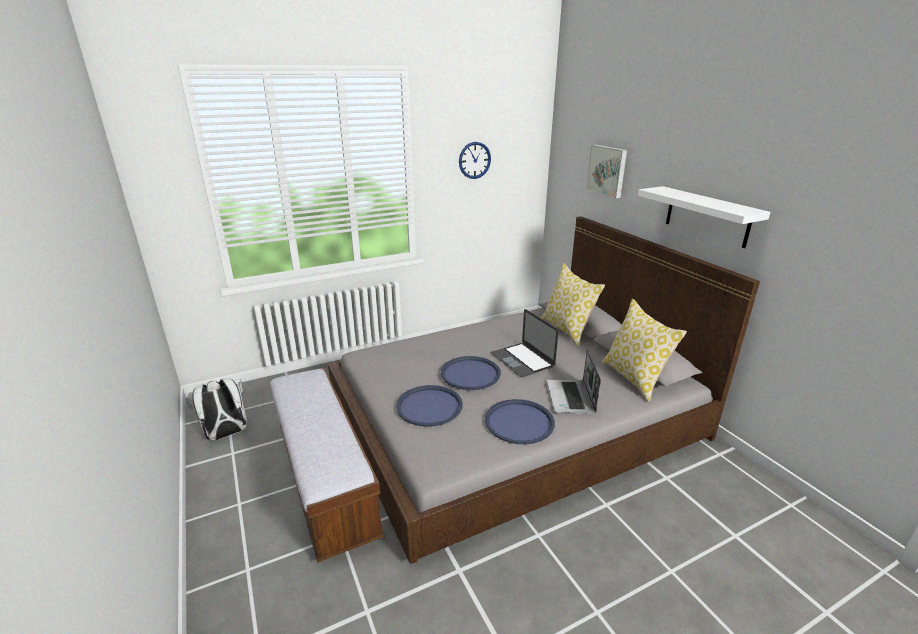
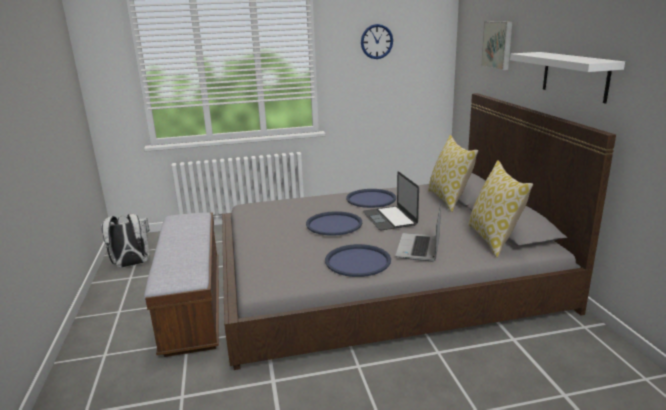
camera: 15 degrees right, 5 degrees down
(429, 406) = (284, 243): blue tray -> blue tray (371, 199)

